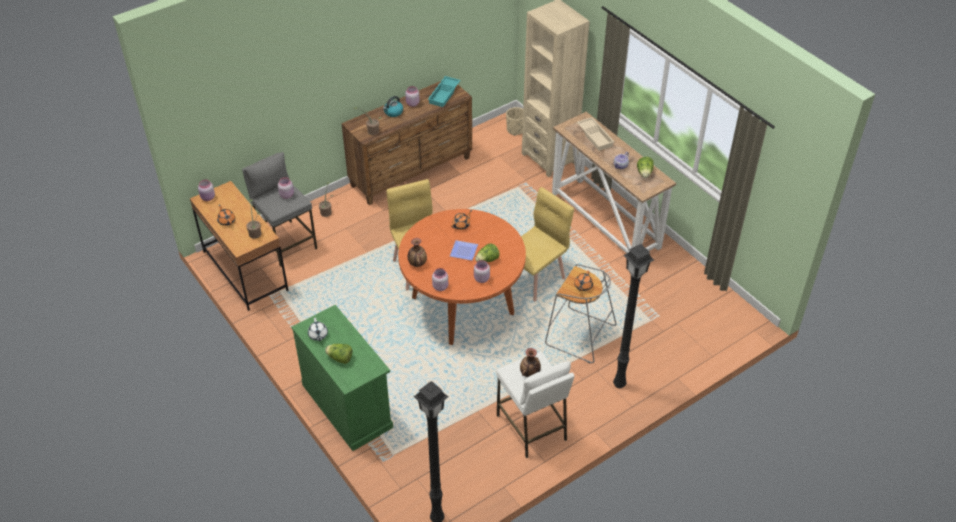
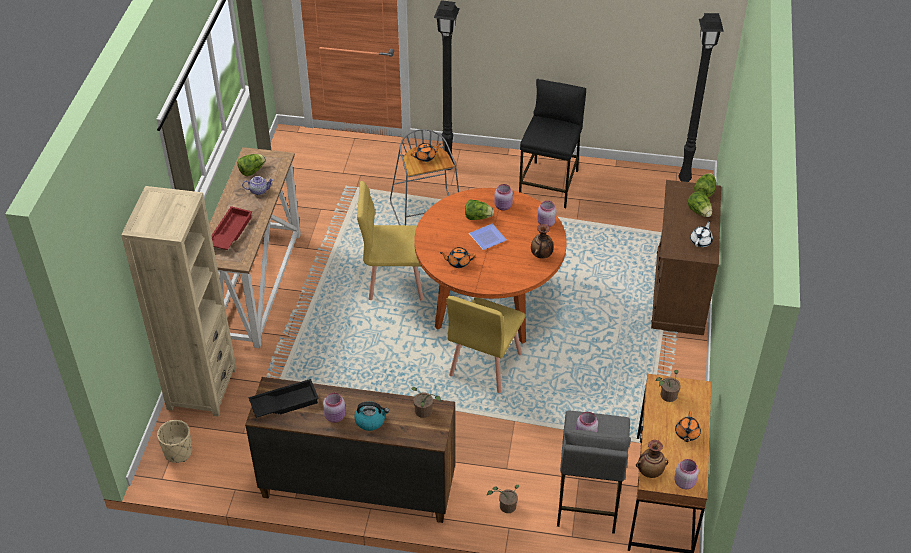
camera: 135 degrees left, 0 degrees up
(347, 406) = (679, 292): green cabinet -> brown cabinet
(352, 379) = (704, 191): none -> lettuce
(444, 94) = (284, 402): turquoise tray -> black tray
(530, 374) = (551, 132): vase -> vase (650, 471)
(531, 427) = (549, 184): white stool -> black stool
(595, 136) = (229, 232): beige tray -> red tray

